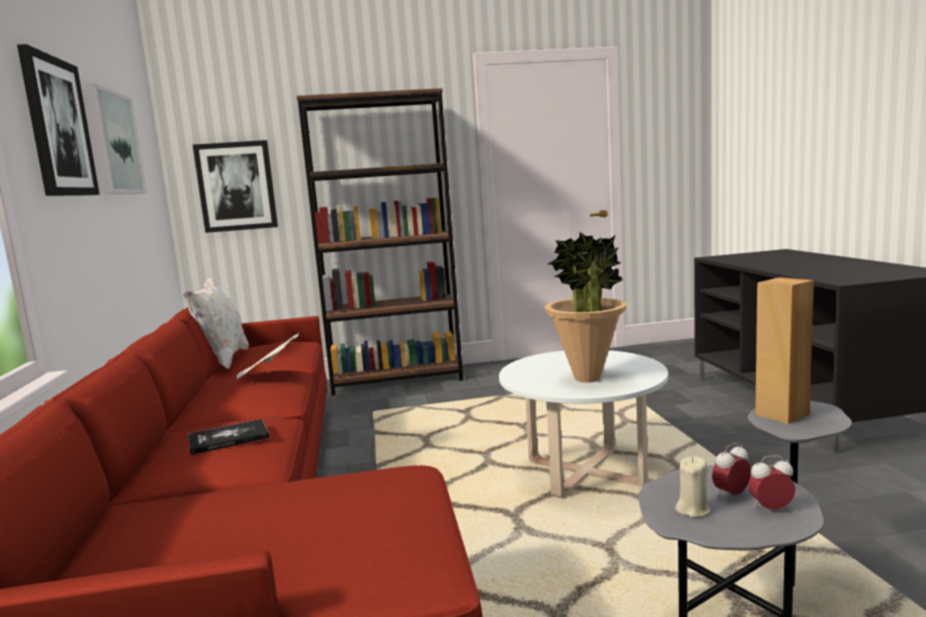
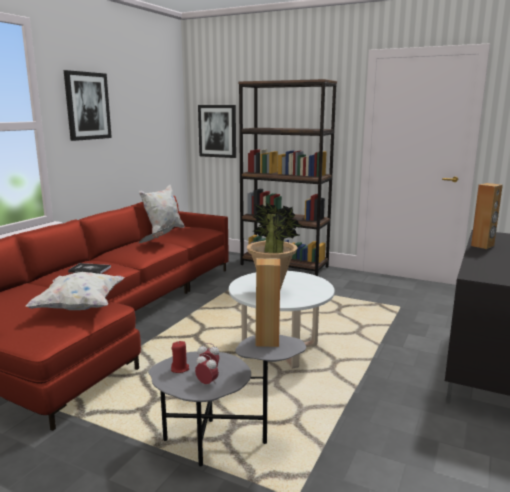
camera: 35 degrees right, 5 degrees up
(114, 143) = (136, 108): picture -> none
(353, 493) = (80, 307): none -> white pillow
(692, 510) = (180, 369): beige candle -> red candle
(754, 264) = (482, 246): none -> brown speaker

